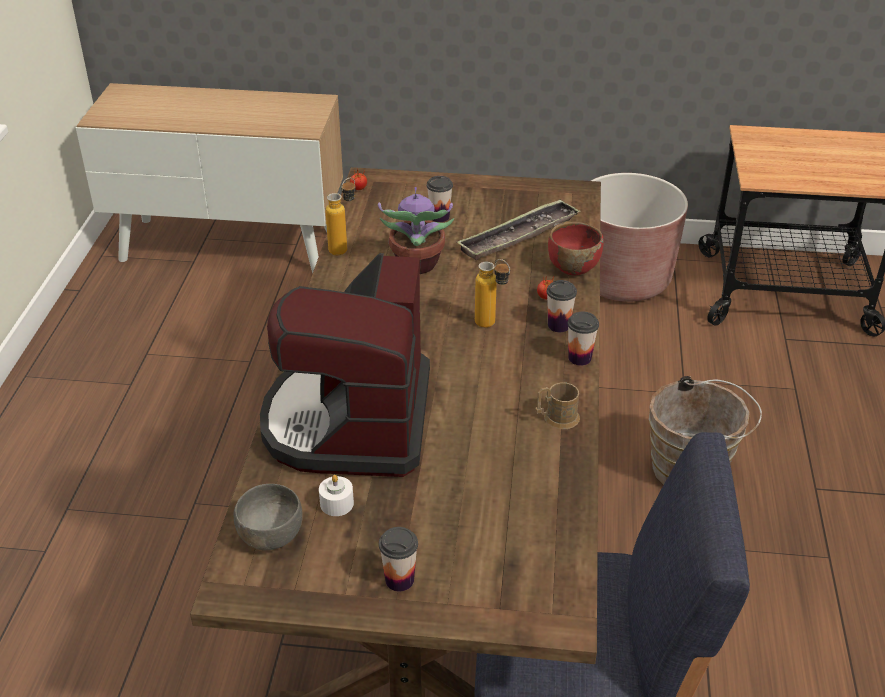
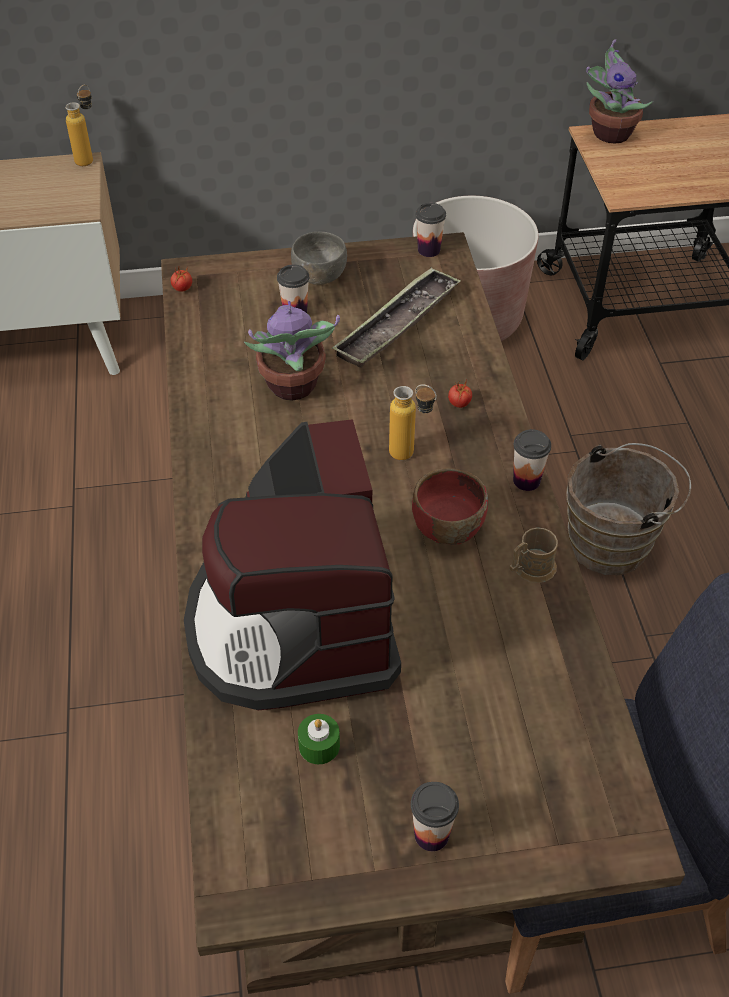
camera: 15 degrees left, 10 degrees up
(270, 535) = (255, 810): grey bowl -> grey bowl (319, 275)
(337, 503) = (319, 745): white candle -> green candle
(344, 248) = (195, 378): bottle -> bottle (89, 158)
(558, 325) = (487, 440): cup -> cup (429, 250)
(573, 267) = (474, 356): red bowl -> red bowl (447, 528)
(763, 134) = (609, 133): none -> potted plant

